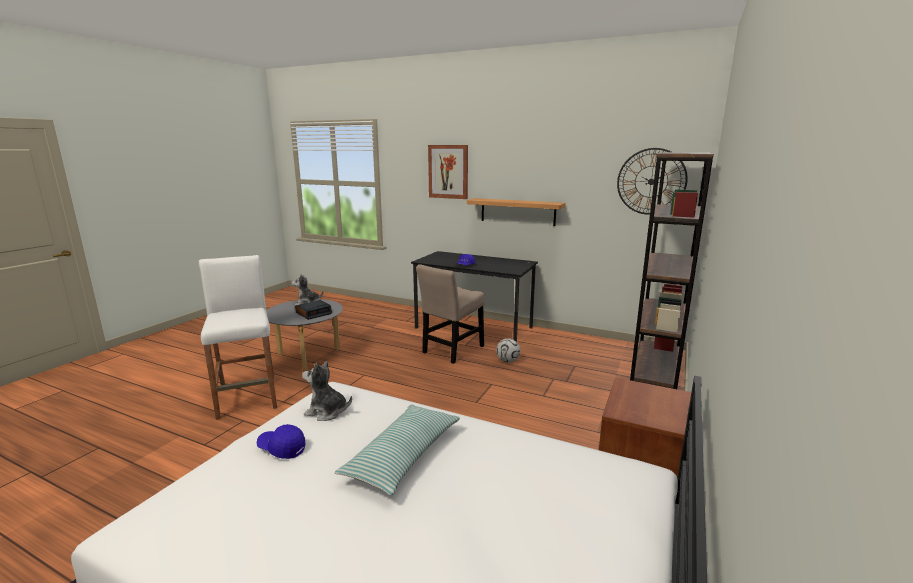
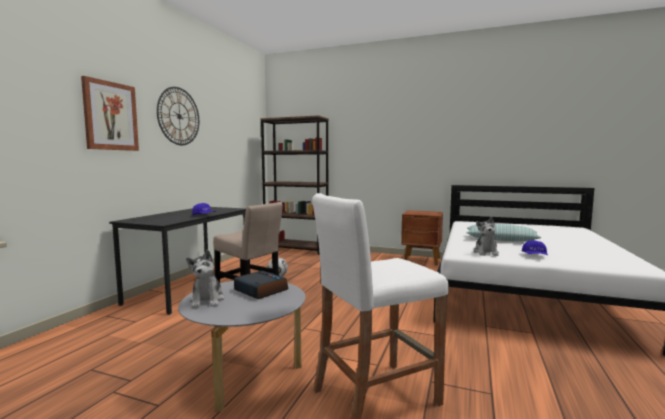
camera: 95 degrees left, 10 degrees down
(517, 211) = (182, 162): shelf -> none
(651, 181) = (248, 137): wall clock -> wall clock (179, 116)

